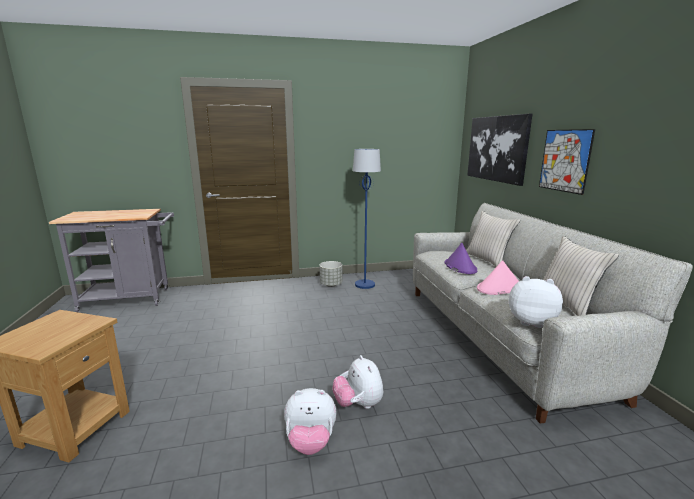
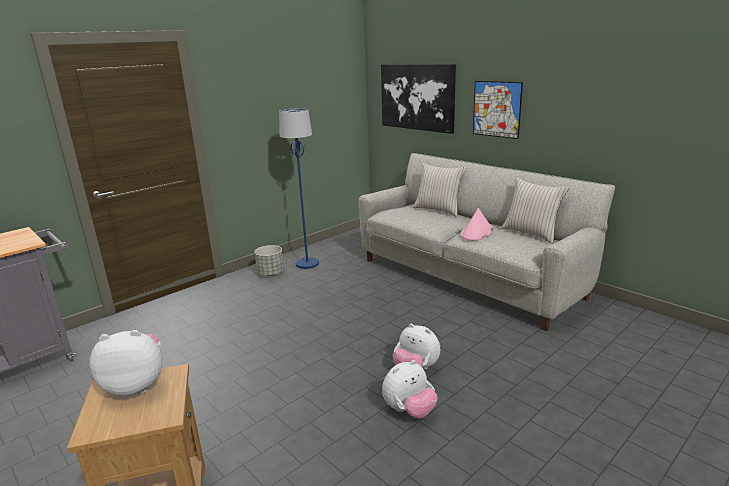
camera: 30 degrees left, 5 degrees up
(460, 267) = (427, 221): purple hat -> none
(530, 322) = (524, 254): plush toy -> plush toy (136, 385)

